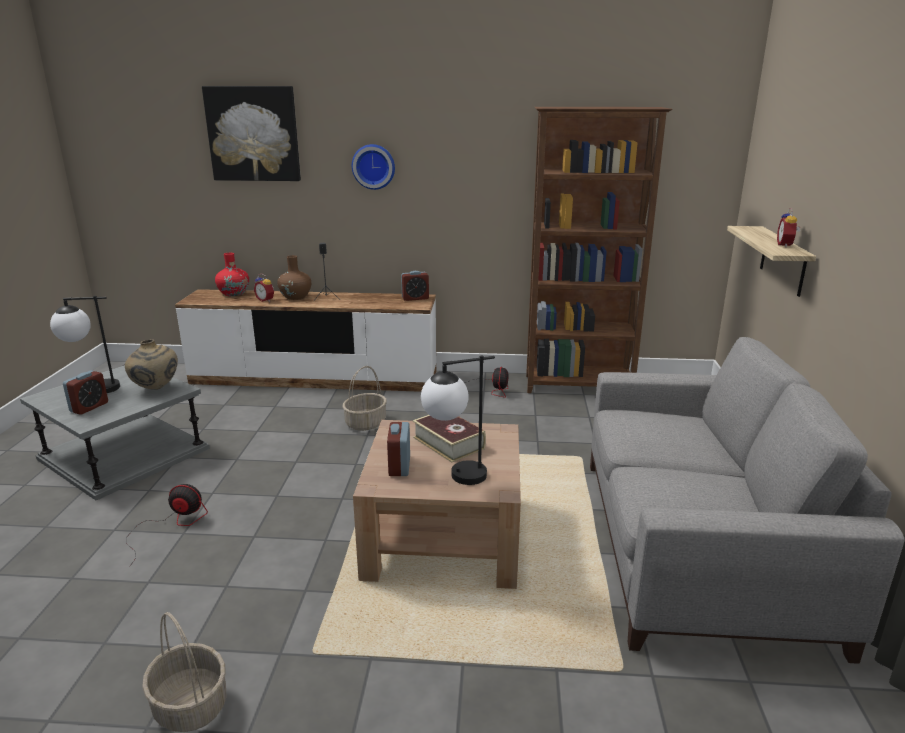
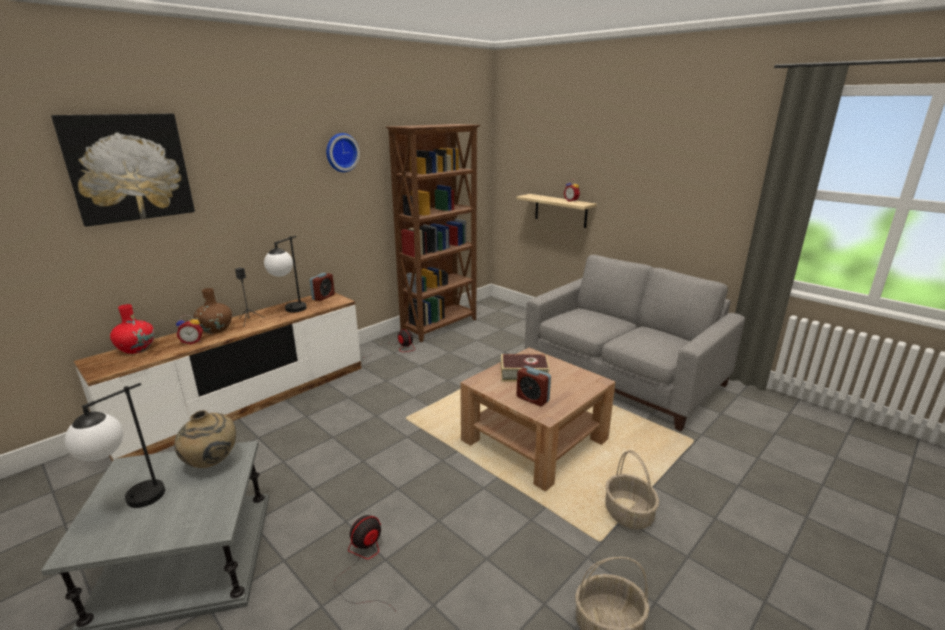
camera: 50 degrees left, 0 degrees up
(89, 407) = (175, 518): alarm clock -> none
(365, 423) = (359, 409): basket -> basket (629, 514)
(374, 166) = (265, 187): wall clock -> wall clock (341, 152)
(455, 478) = (568, 388): table lamp -> table lamp (290, 311)

